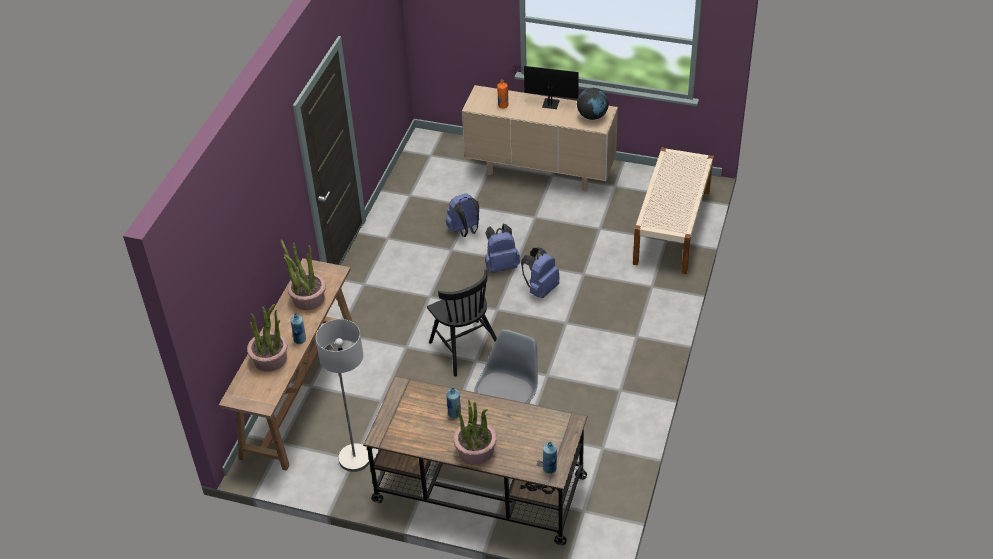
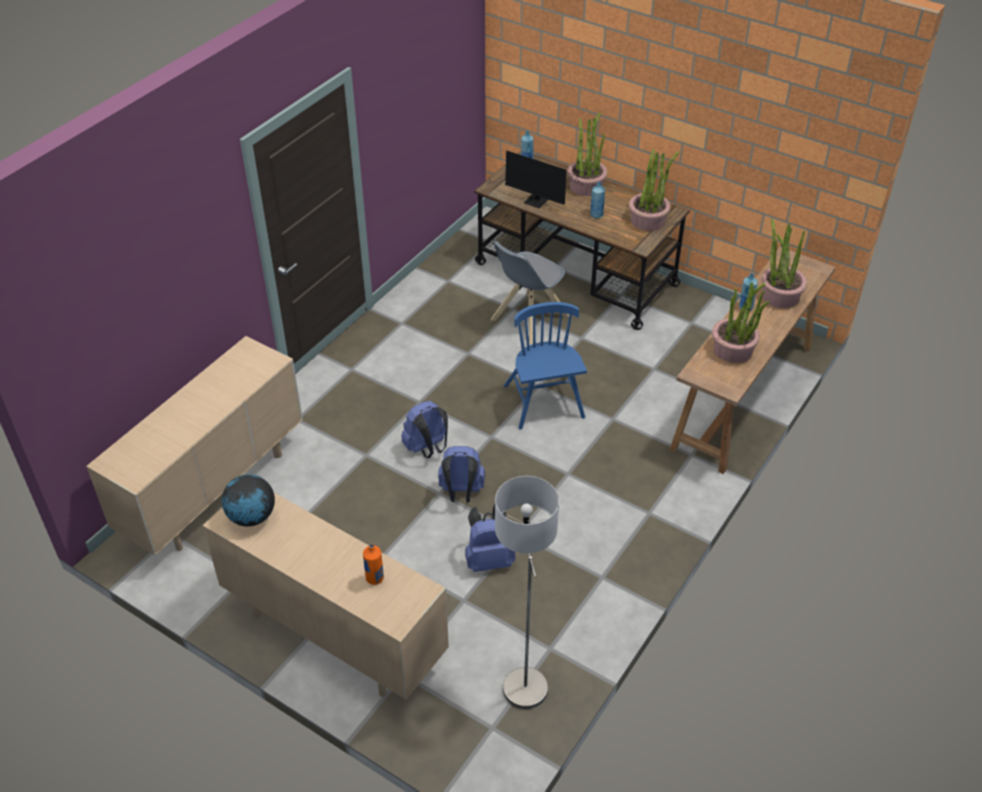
camera: 165 degrees left, 0 degrees up
(359, 465) = (687, 316): grey floor lamp -> grey floor lamp (522, 677)
(402, 420) = (648, 220): none -> potted plant
(464, 345) = (545, 404): black chair -> blue chair
(548, 103) = (301, 563): monitor -> monitor (538, 202)
(672, 227) = (215, 489): beige bench -> beige dresser

